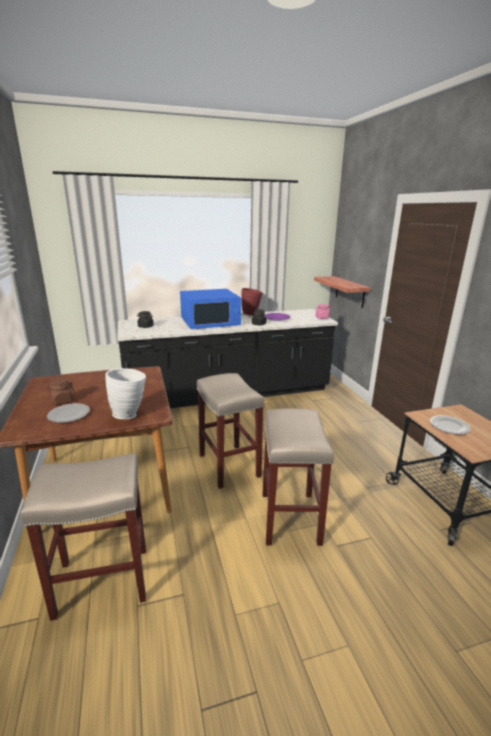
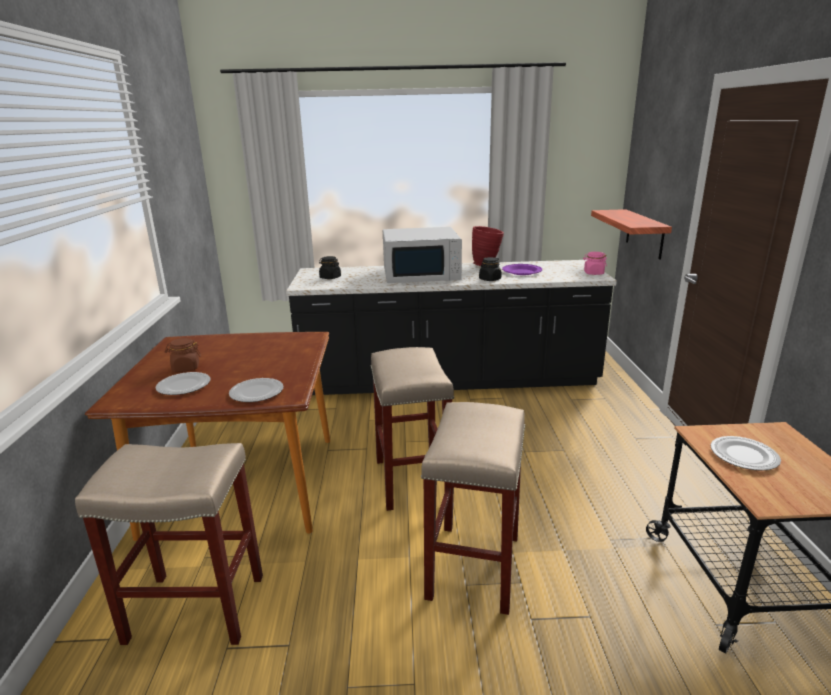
camera: 15 degrees right, 0 degrees up
(130, 414) = (256, 392): white vase -> plate
(210, 322) = (421, 274): blue microwave -> white microwave

